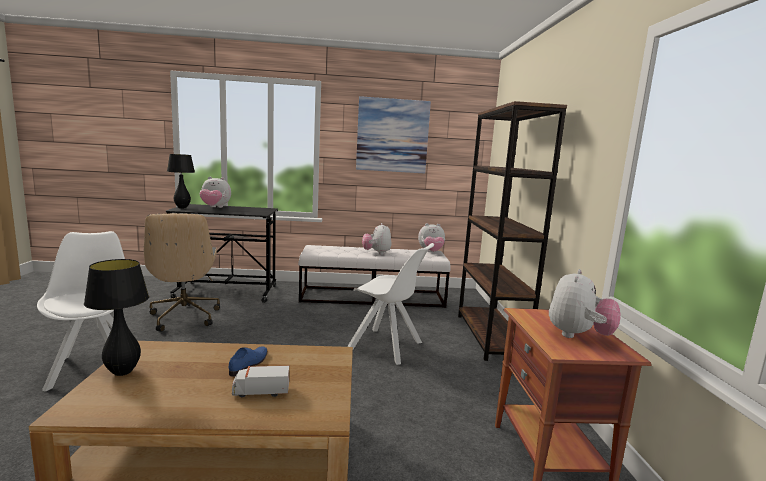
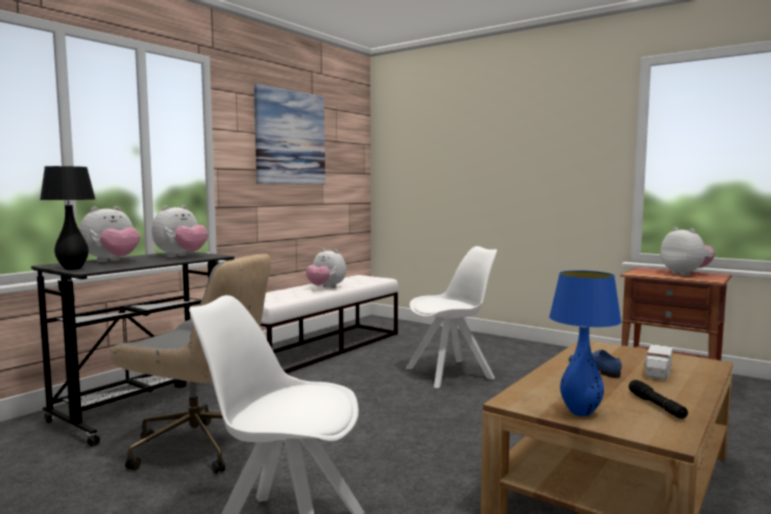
camera: 50 degrees left, 5 degrees down
(123, 372) = (581, 412): black table lamp -> blue table lamp
(153, 399) = (656, 406): none -> black flashlight
(431, 252) = (358, 277): plush toy -> plush toy (181, 256)
(490, 336) = (479, 340): brown bookcase -> none

